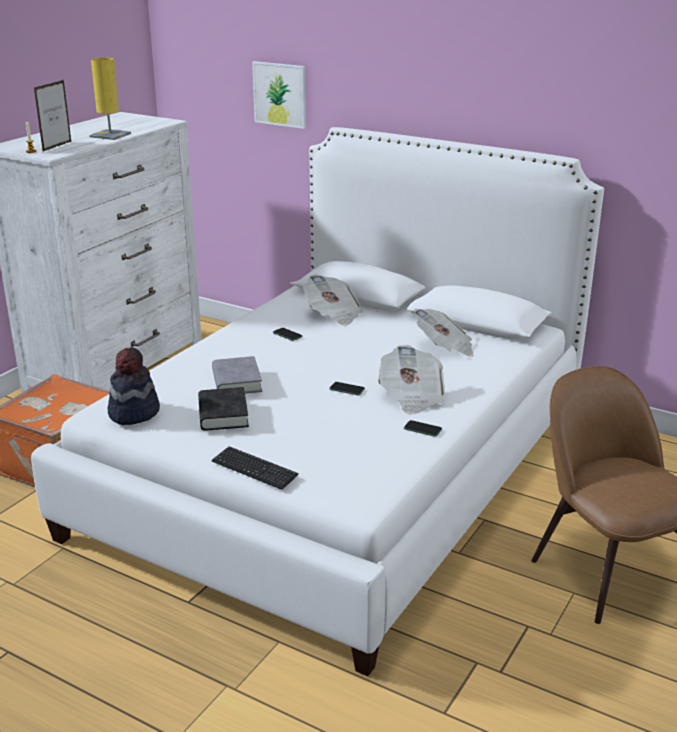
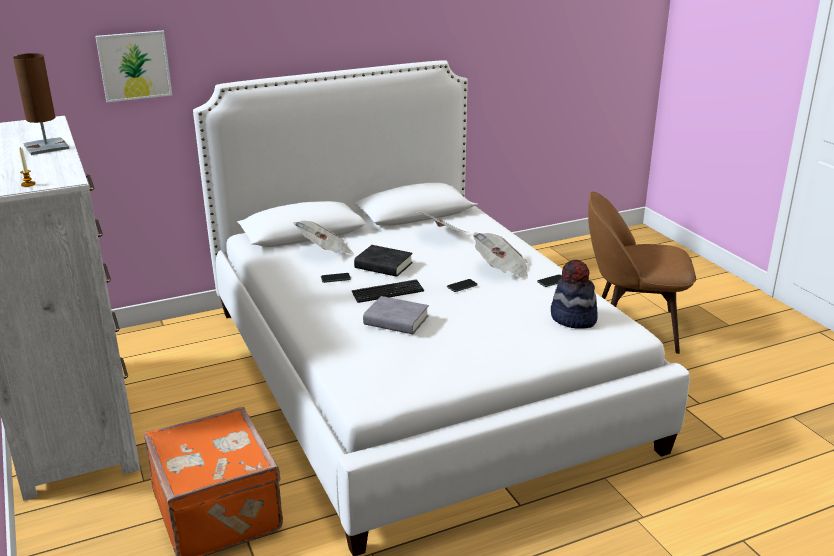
camera: 55 degrees left, 0 degrees up
(57, 146) = (35, 172): picture frame -> none
(110, 135) = (46, 147): yellow table lamp -> brown table lamp
(133, 412) = (392, 380): hat -> hat (573, 318)
(223, 414) = (446, 342): black book -> black book (383, 265)
(254, 469) = (546, 356): keyboard -> keyboard (387, 292)

